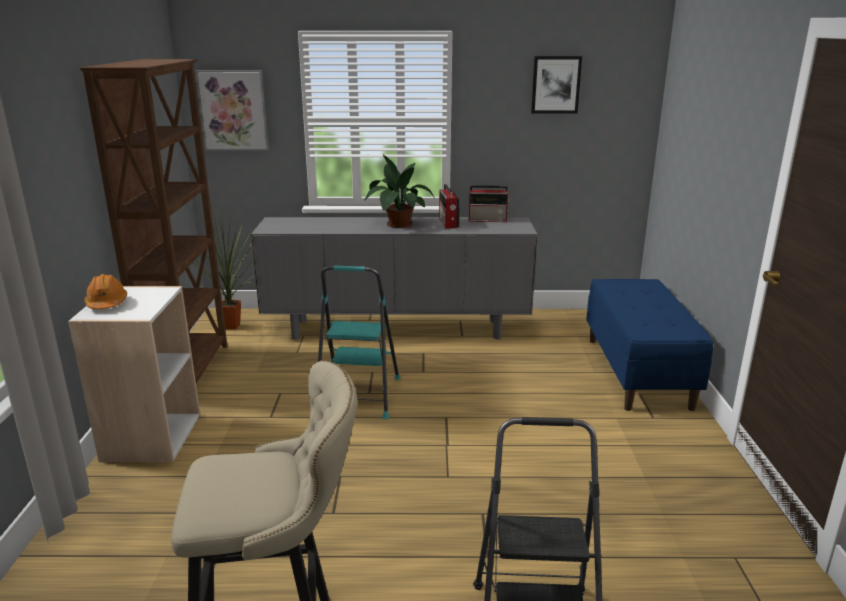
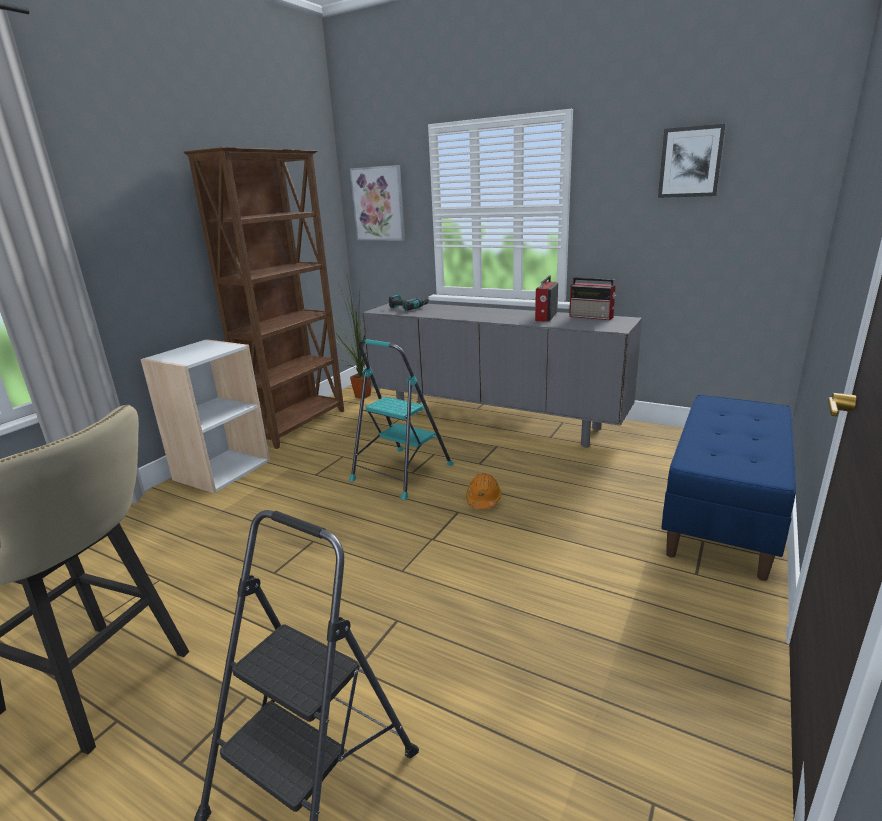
camera: 30 degrees right, 0 degrees up
(107, 303) = (182, 350): orange hard hat -> orange hard hat (483, 499)
(295, 224) = (408, 307): none -> power drill
(397, 224) = (494, 314): potted plant -> none

